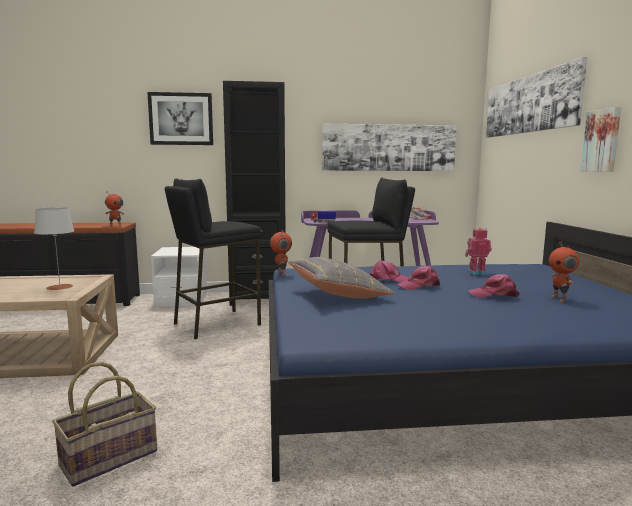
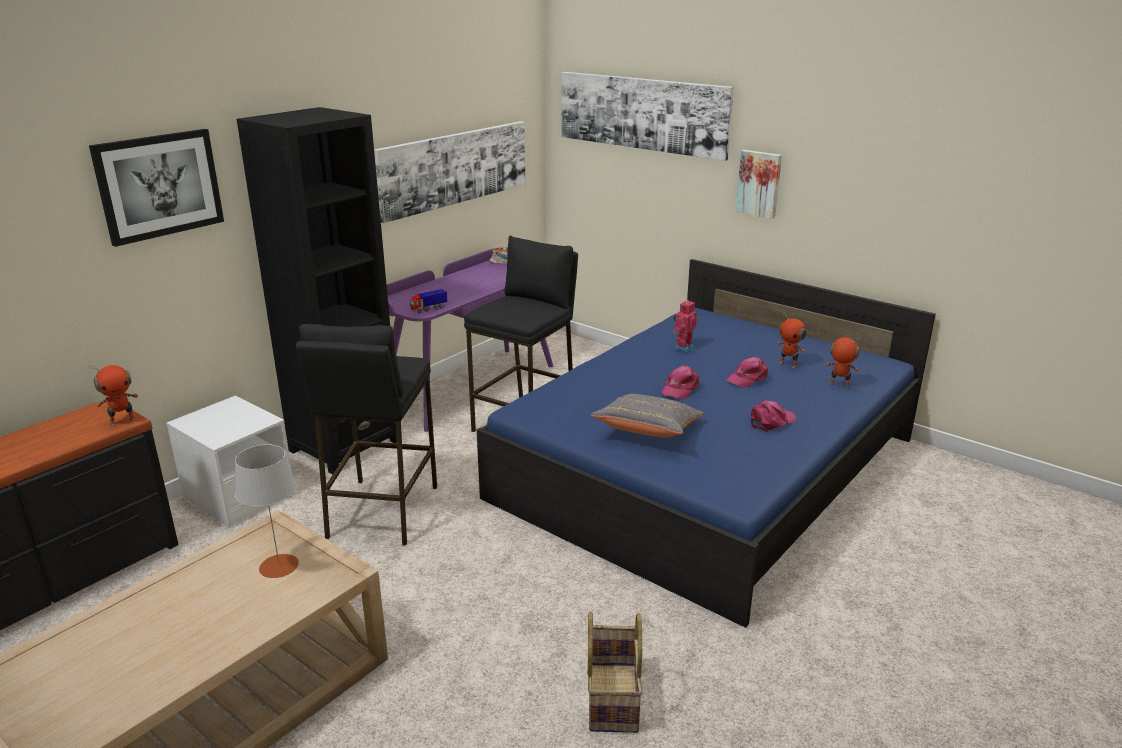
camera: 45 degrees left, 15 degrees up
(281, 274) = (526, 422): toy robot -> toy robot (839, 385)
(388, 279) = (635, 388): pink cap -> pink cap (771, 421)

